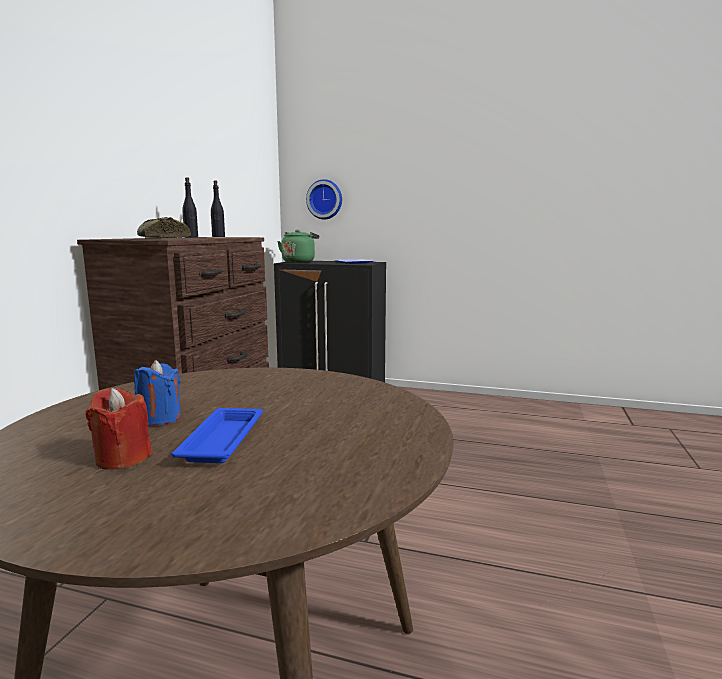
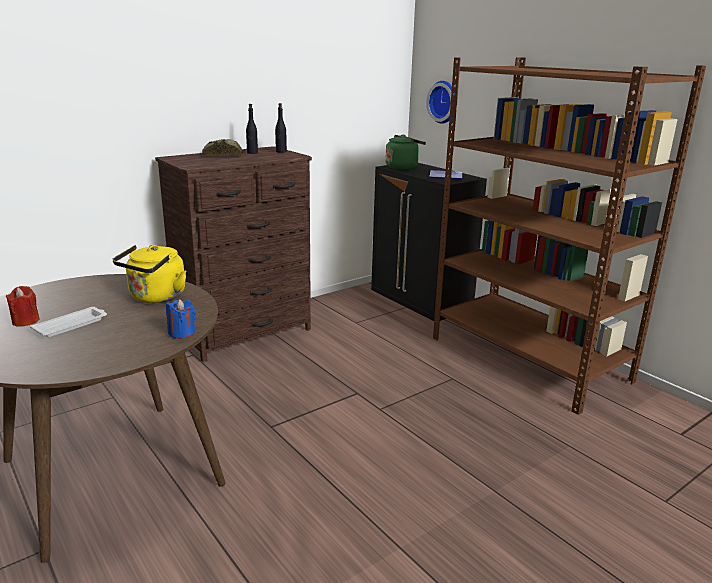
camera: 35 degrees right, 10 degrees up
(159, 418) = (74, 304): blue candle -> blue candle (182, 333)
(223, 439) = (72, 325): blue tray -> white tray
(268, 386) = (155, 297): none -> yellow kettle
(476, 409) = (528, 359): none -> brown bookcase

